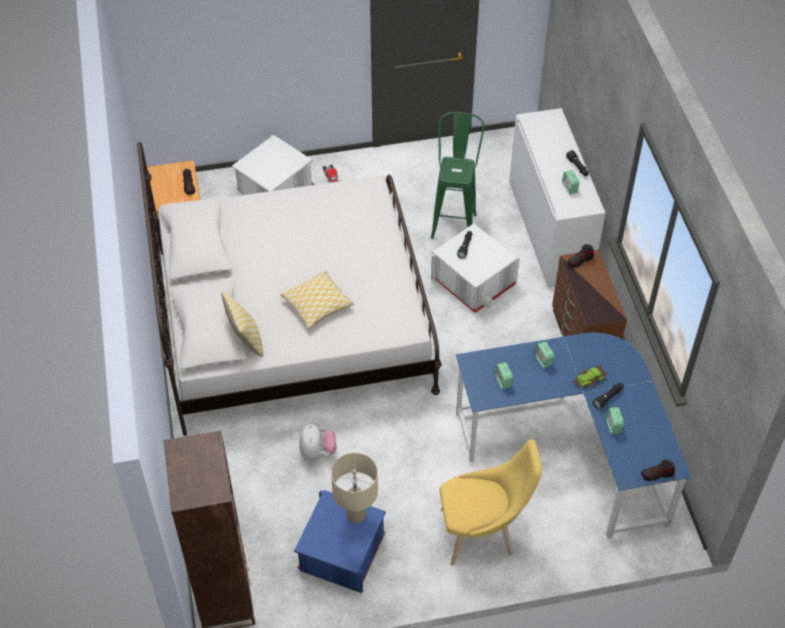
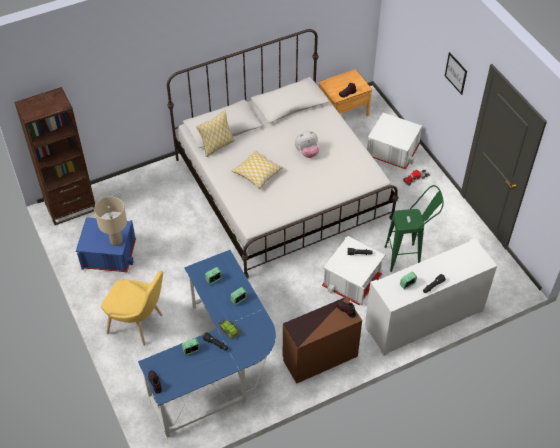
camera: 75 degrees right, 0 degrees up
(311, 22) = (456, 73): none -> picture
(317, 452) = (180, 225): plush toy -> plush toy (307, 152)
(482, 533) = (139, 325): yellow chair -> yellow chair turned 45 degrees counterclockwise

